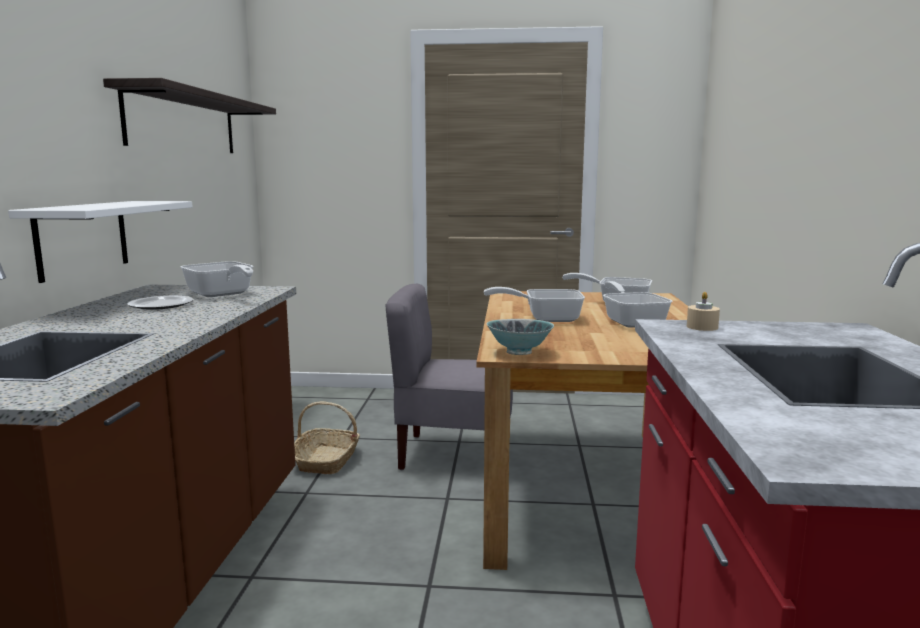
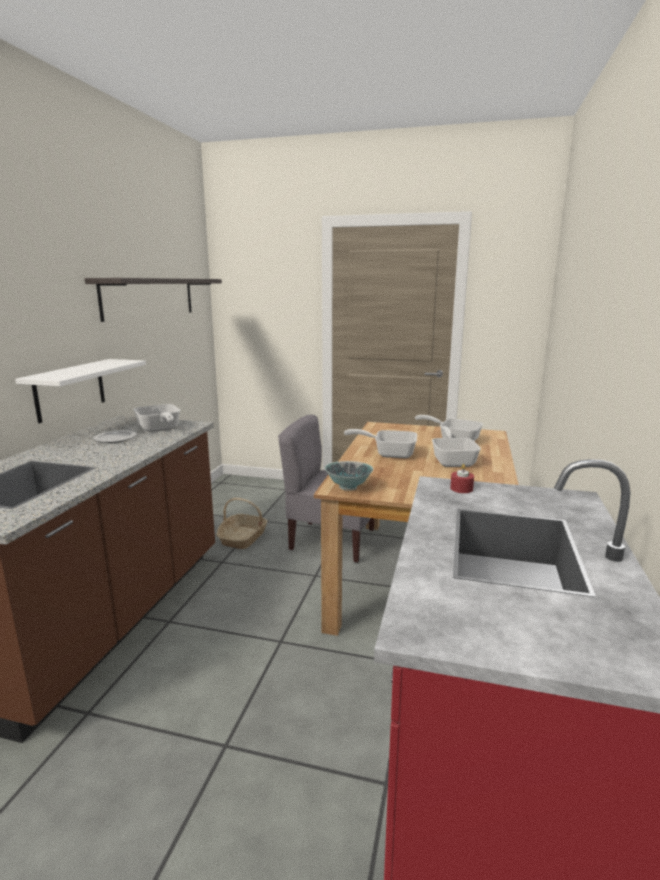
camera: 10 degrees right, 5 degrees up
(702, 327) = (461, 488): beige candle -> red candle

